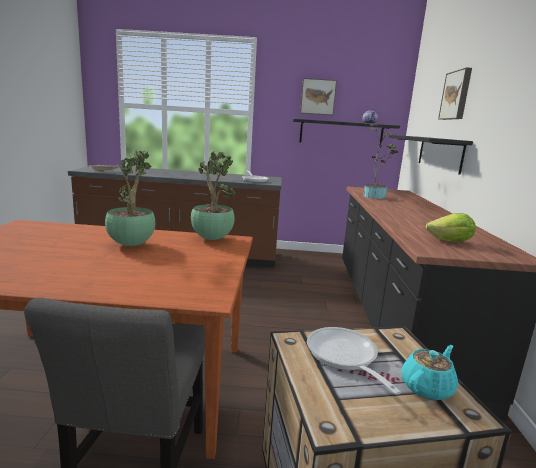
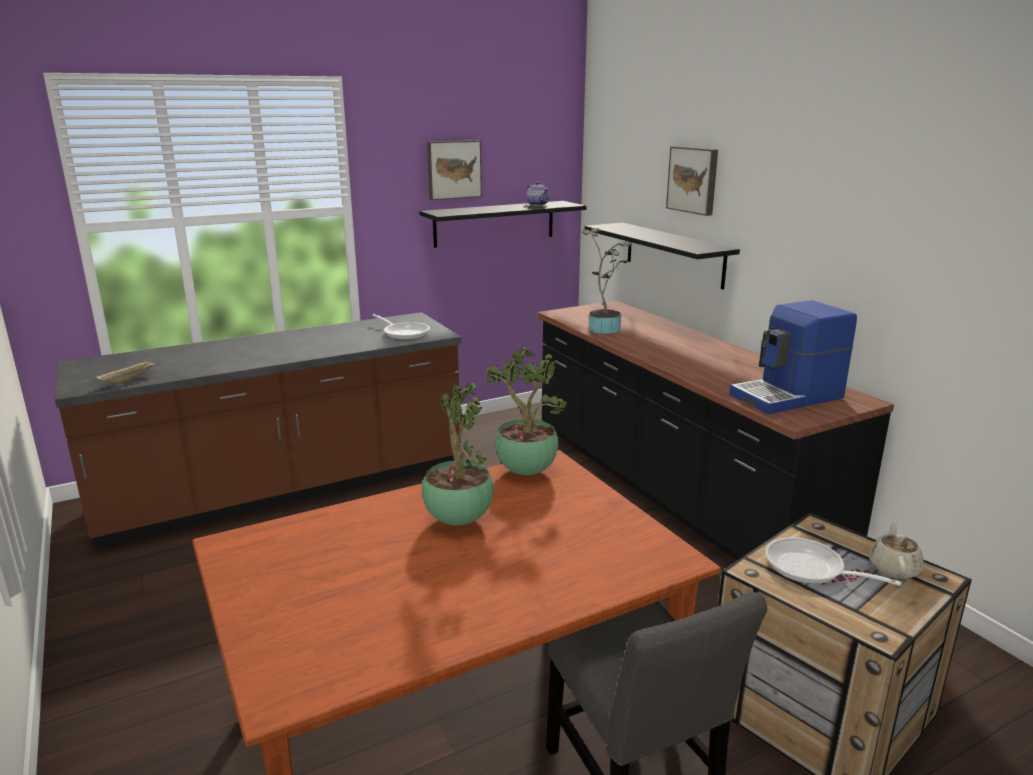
camera: 30 degrees left, 5 degrees up
(427, 387) = (893, 568): turquoise teapot -> beige teapot
(450, 241) = (788, 397): lettuce -> coffee machine

